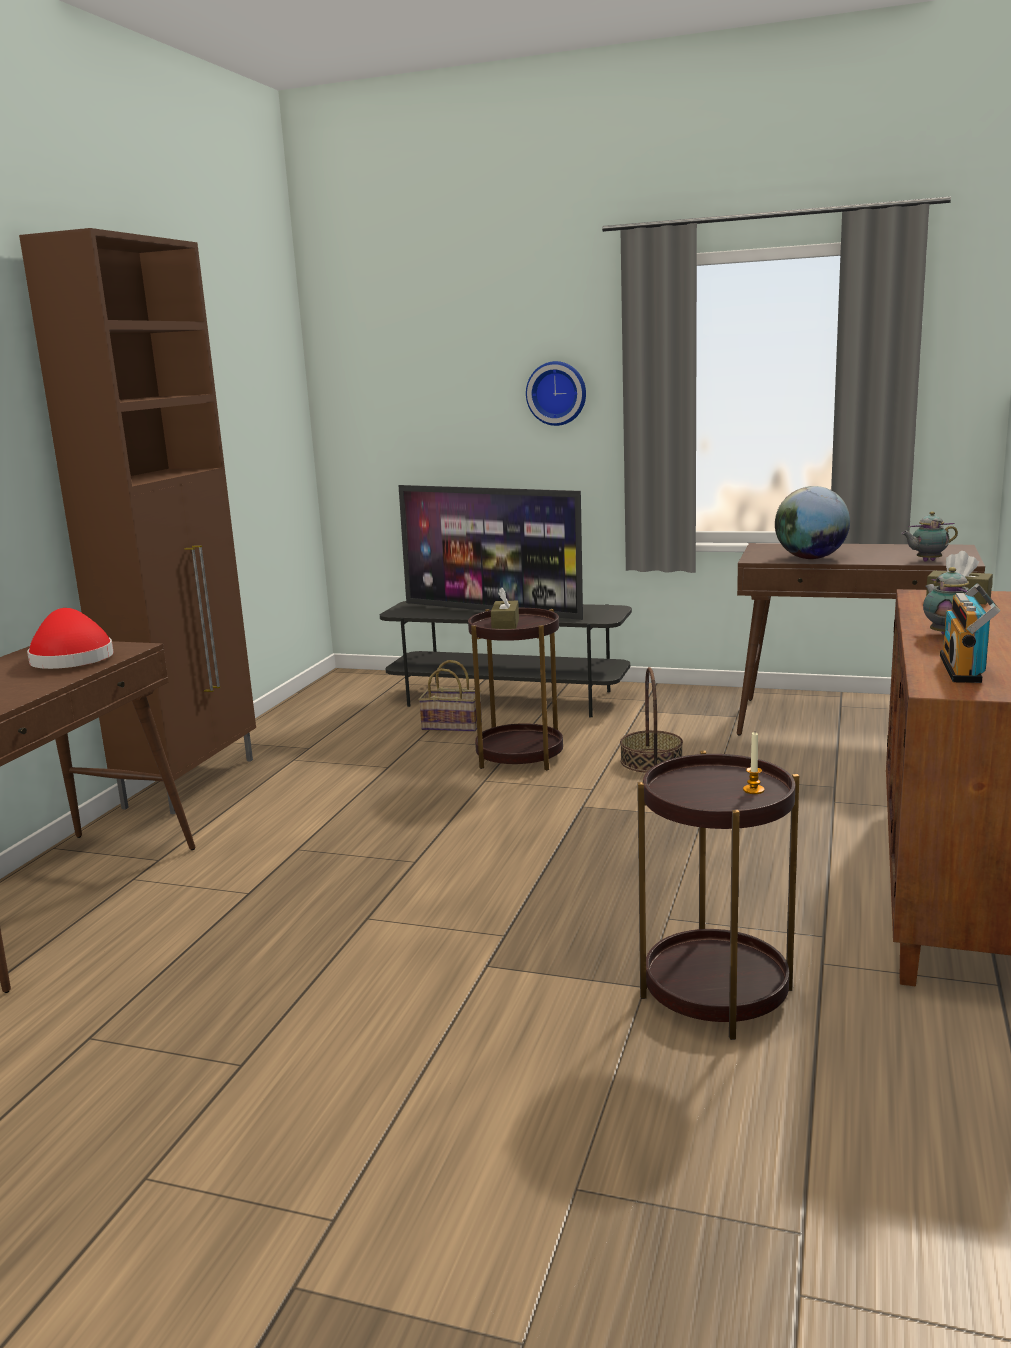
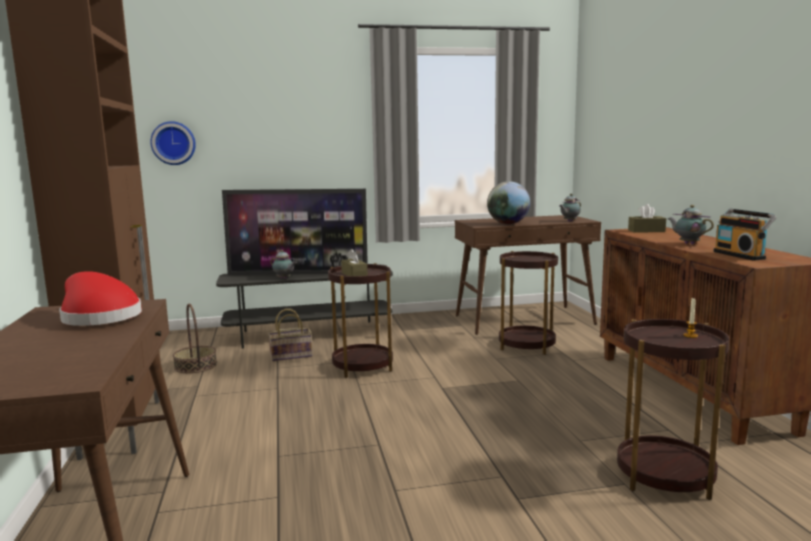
camera: 30 degrees left, 5 degrees down
(465, 616) = (284, 278): none -> teapot
(557, 393) = (324, 130): wall clock -> wall clock (173, 143)
(651, 761) = (447, 355): basket -> basket (196, 366)
(792, 765) = (526, 345): none -> brown side table

